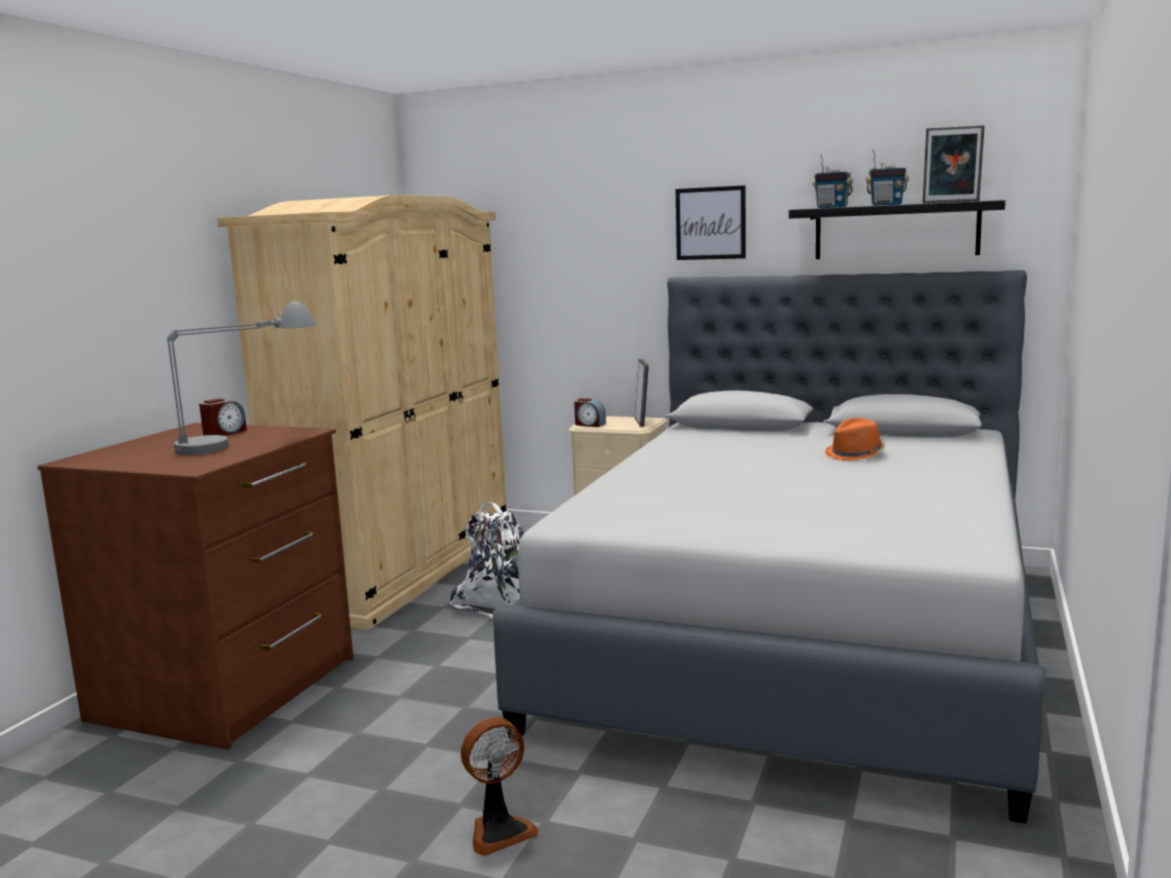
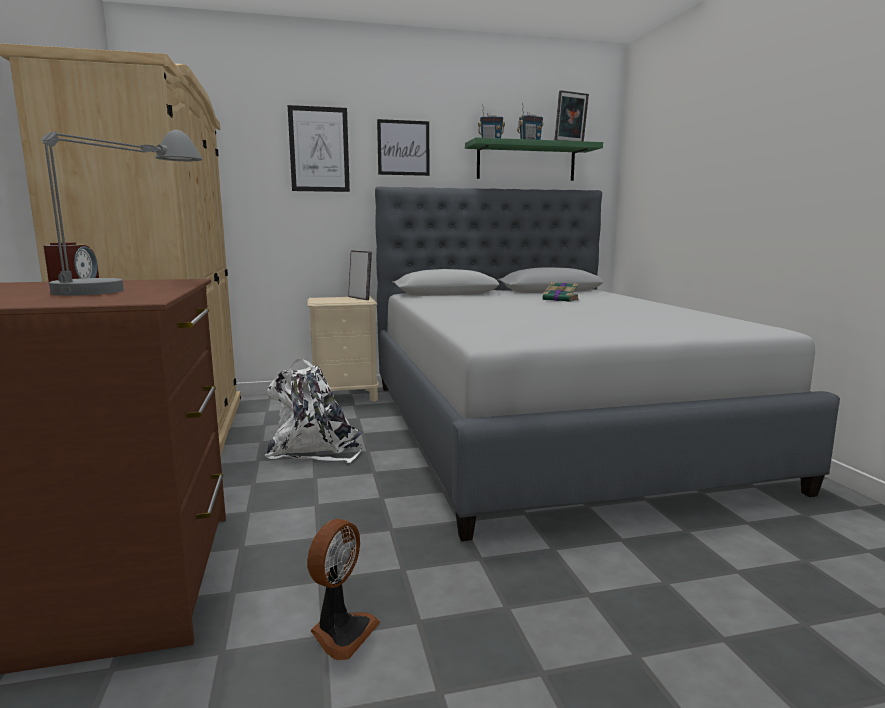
camera: 35 degrees left, 0 degrees up
(499, 831) = (570, 616): fan -> fan (341, 632)
(589, 424) = (323, 301): alarm clock -> none
(605, 233) = (319, 149): none -> picture
(856, 455) = (561, 299): orange hat -> book
(896, 231) = (526, 162): black shelf -> green shelf

